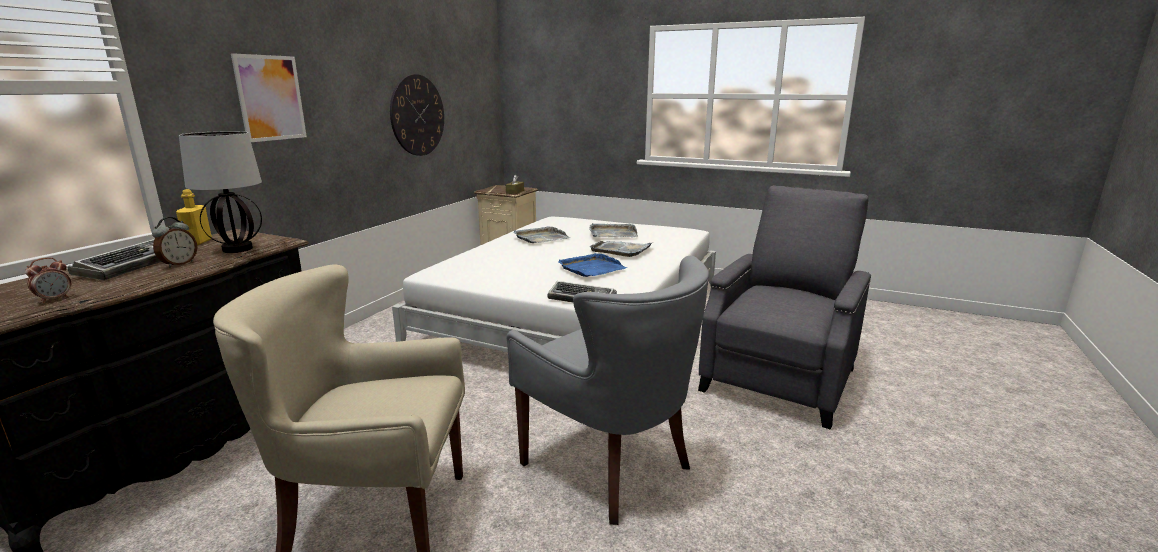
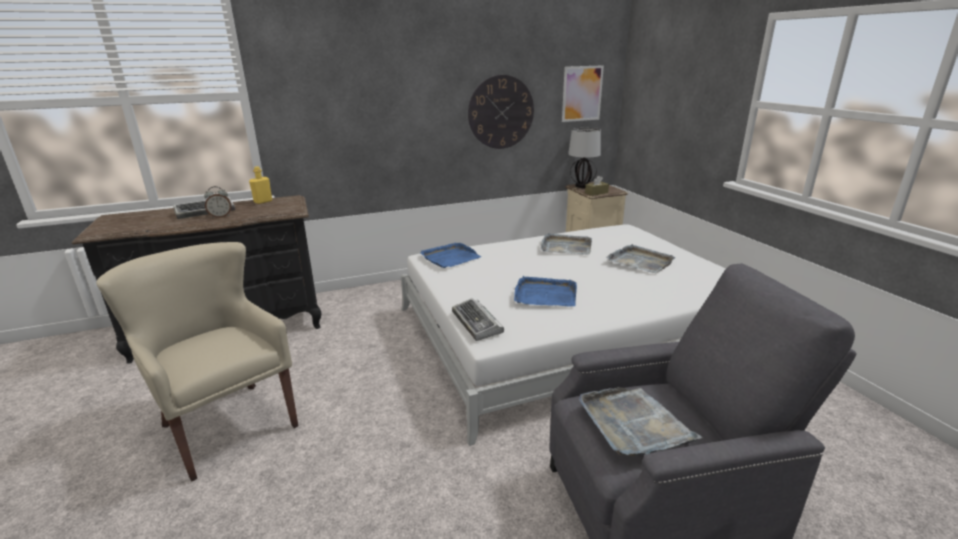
camera: 45 degrees right, 5 degrees up
(55, 299) = (143, 226): alarm clock -> none
(238, 249) = (262, 212): table lamp -> table lamp (582, 186)
(270, 98) = (350, 100): picture -> picture (582, 93)
(455, 268) = (450, 258): none -> blue tray
(609, 467) = (375, 484): grey armchair -> none
(621, 250) = (612, 283): grey tray -> grey tray (633, 424)

